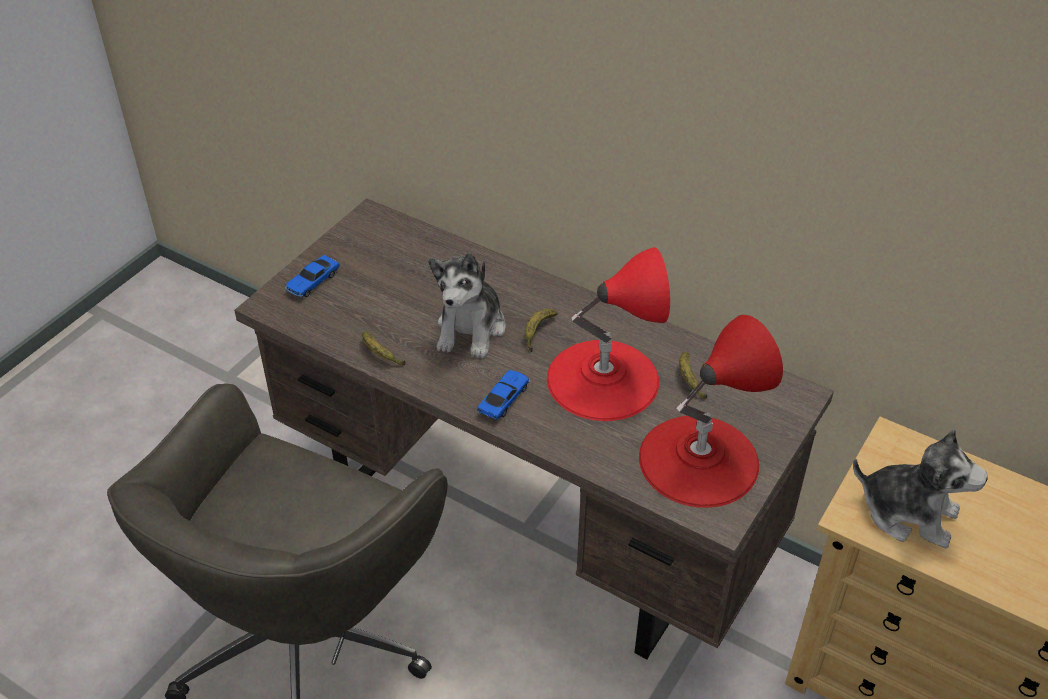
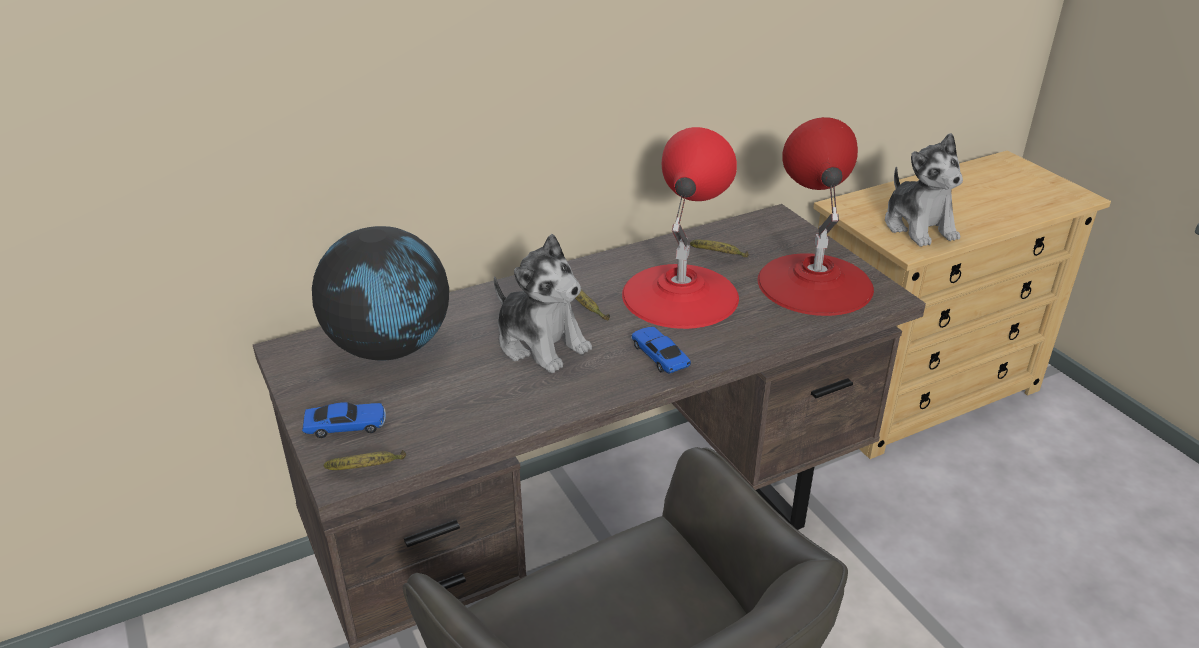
camera: 60 degrees left, 10 degrees down
(313, 282) = (346, 426): toy car -> toy car turned 75 degrees counterclockwise
(380, 354) = (519, 413): banana -> banana (367, 469)
(408, 258) = (390, 347): none -> globe
(908, 513) = (919, 226): plush toy -> plush toy turned 105 degrees clockwise

